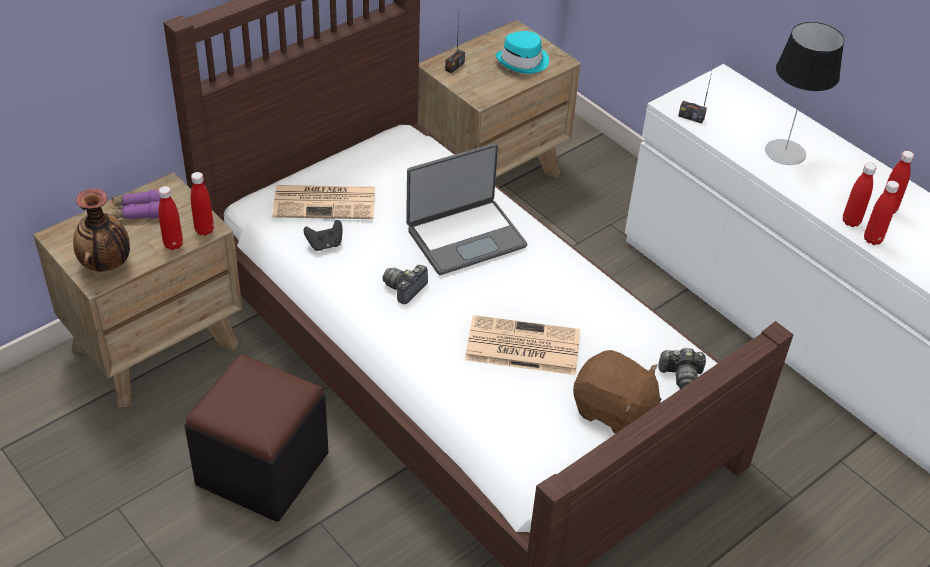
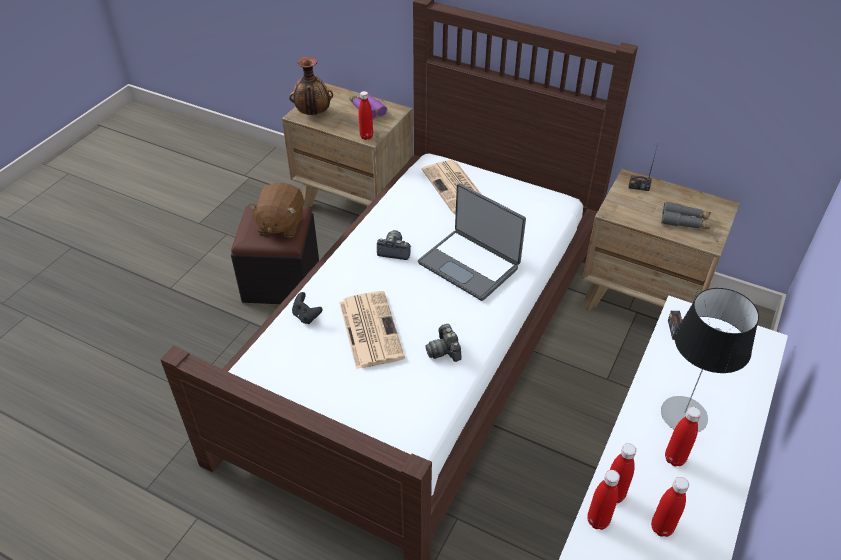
camera: 70 degrees right, 0 degrees up
(173, 244) = (345, 130): red bottle -> red bottle (674, 459)
(325, 244) = (413, 201): black game controller -> black game controller (306, 316)
(523, 61) = (684, 221): turquoise hat -> grey binoculars
(613, 411) = (329, 403): brown plush toy -> brown plush toy (280, 224)
(681, 376) = (391, 440): camera -> camera (444, 350)

